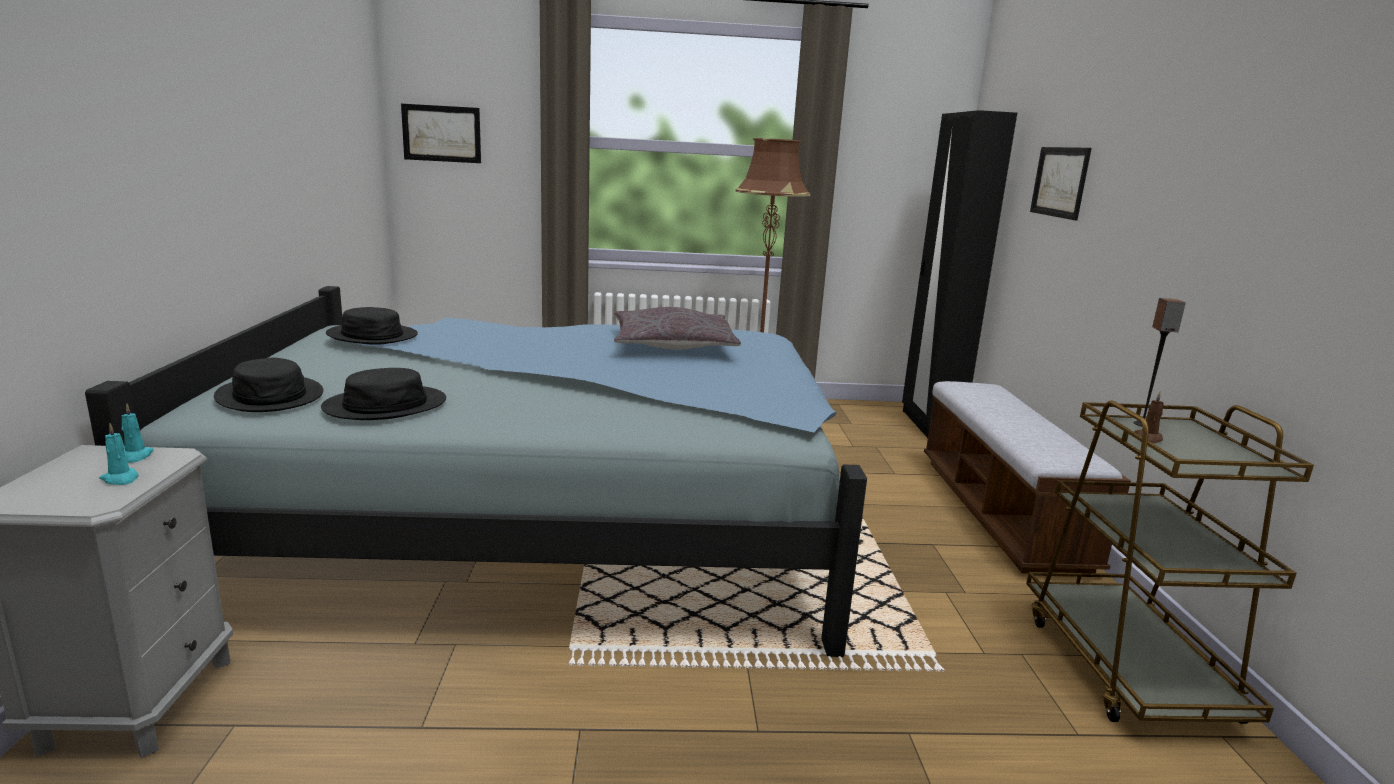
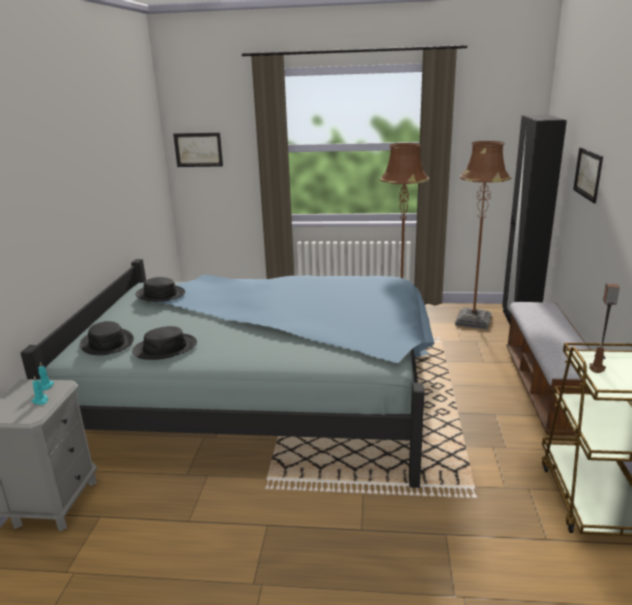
camera: 10 degrees right, 5 degrees up
(672, 345) = (332, 293): grey pillow -> none
(863, 421) = (473, 321): none -> brown floor lamp

